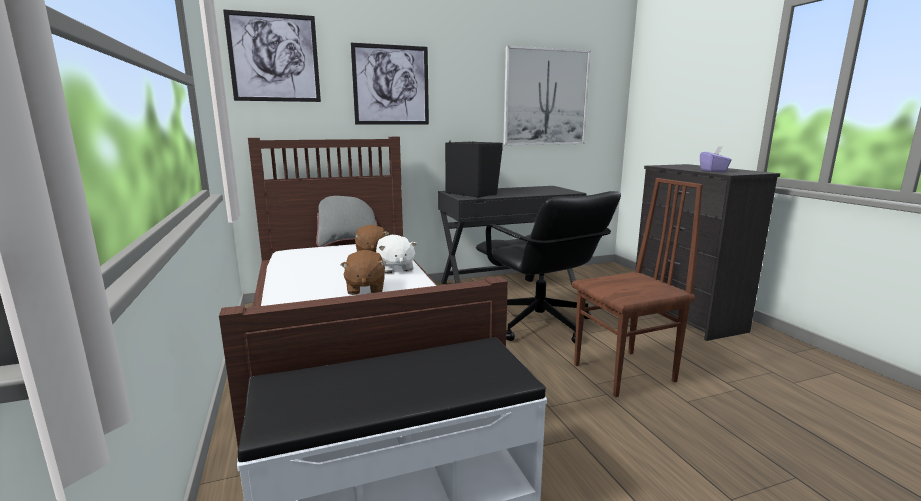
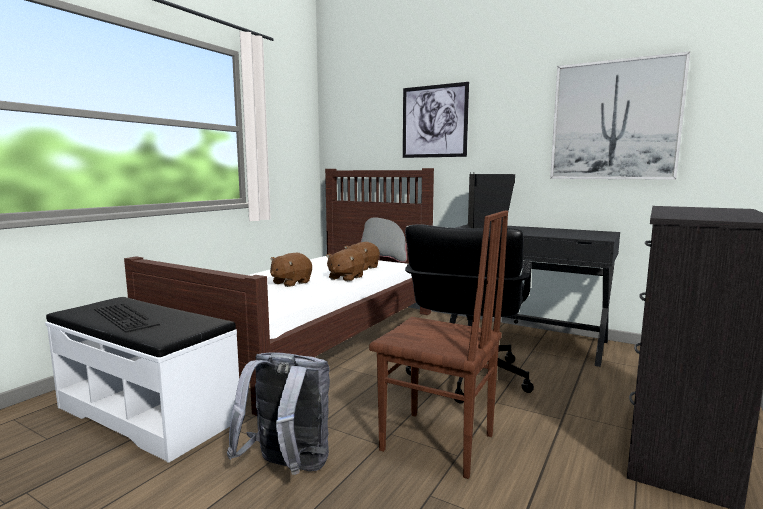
camera: 50 degrees right, 5 degrees down
(274, 58) = (352, 108): picture -> none
(386, 386) = (128, 317): none -> keyboard
(395, 268) = (345, 278): white plush toy -> brown plush toy
(610, 446) = (287, 469): none -> grey backpack
(713, 171) = (686, 214): purple tissue box -> none

